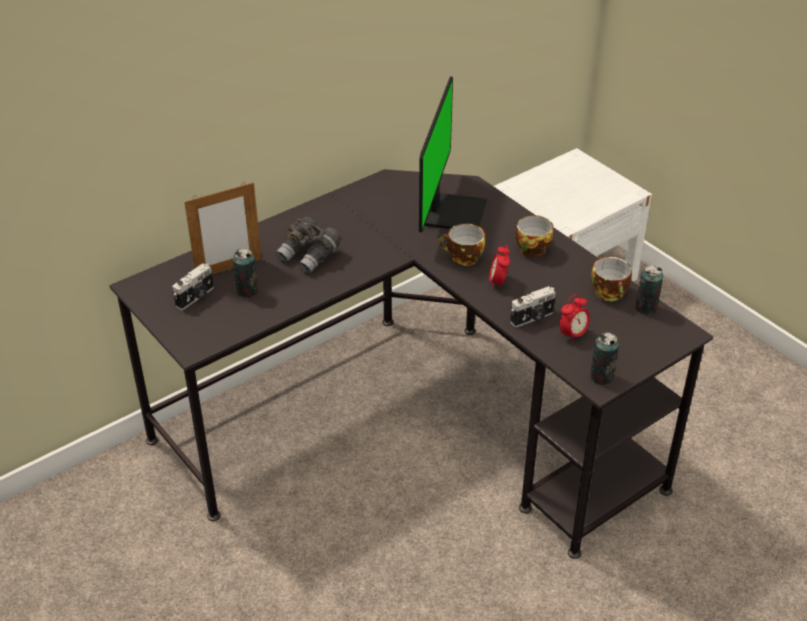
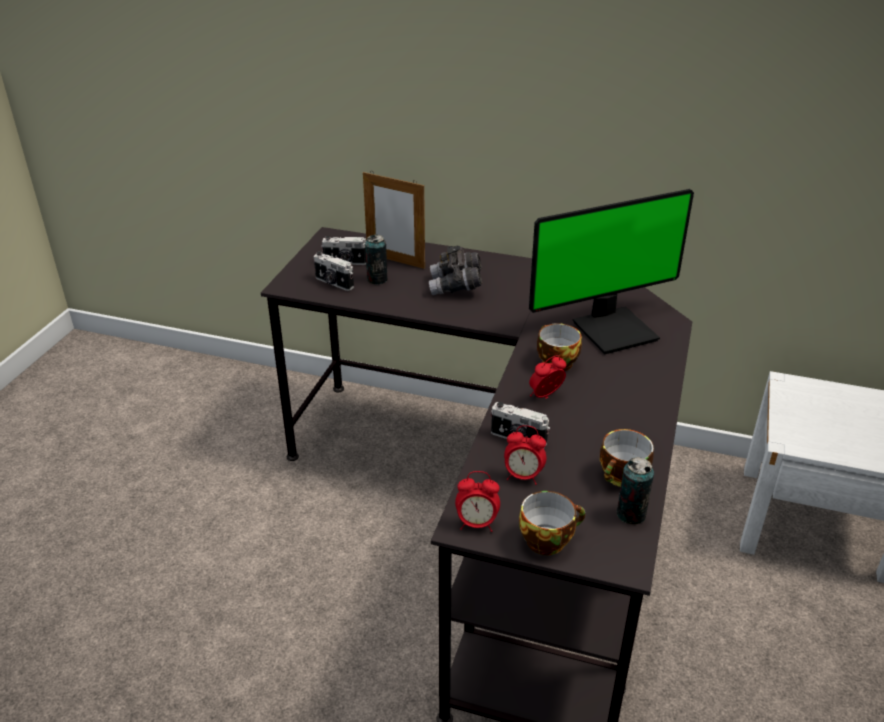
camera: 55 degrees right, 5 degrees down
(223, 318) = (333, 283): none -> camera
(532, 248) = (627, 396): cup -> cup (548, 539)
(601, 377) = (476, 524): can -> alarm clock

